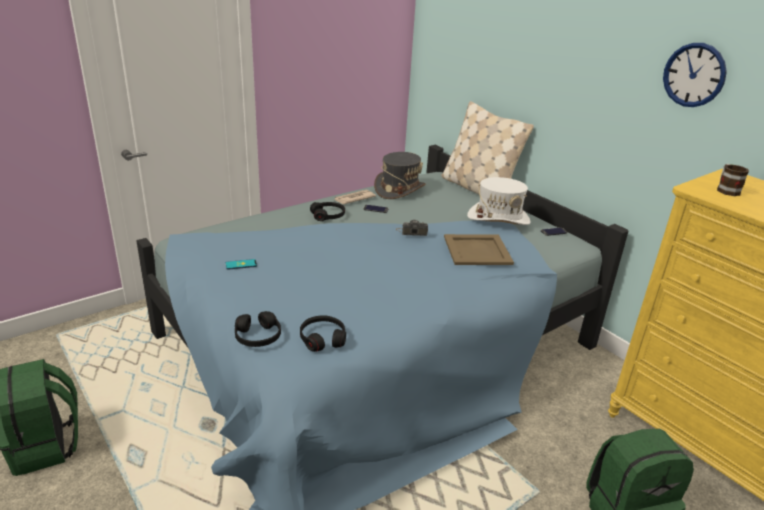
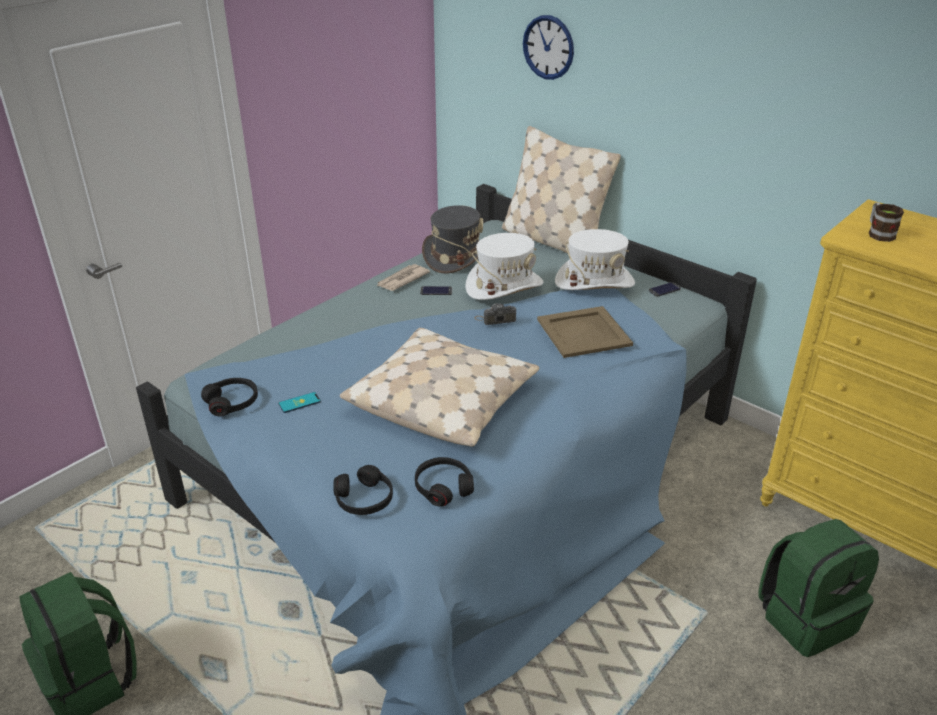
camera: 10 degrees left, 5 degrees up
(328, 216) = (379, 311): black headphones -> black headphones (232, 402)
(348, 280) = (443, 401): none -> beige pillow
(427, 212) = (504, 286): none -> white hat
(694, 75) = (822, 90): wall clock -> wall clock (548, 47)

